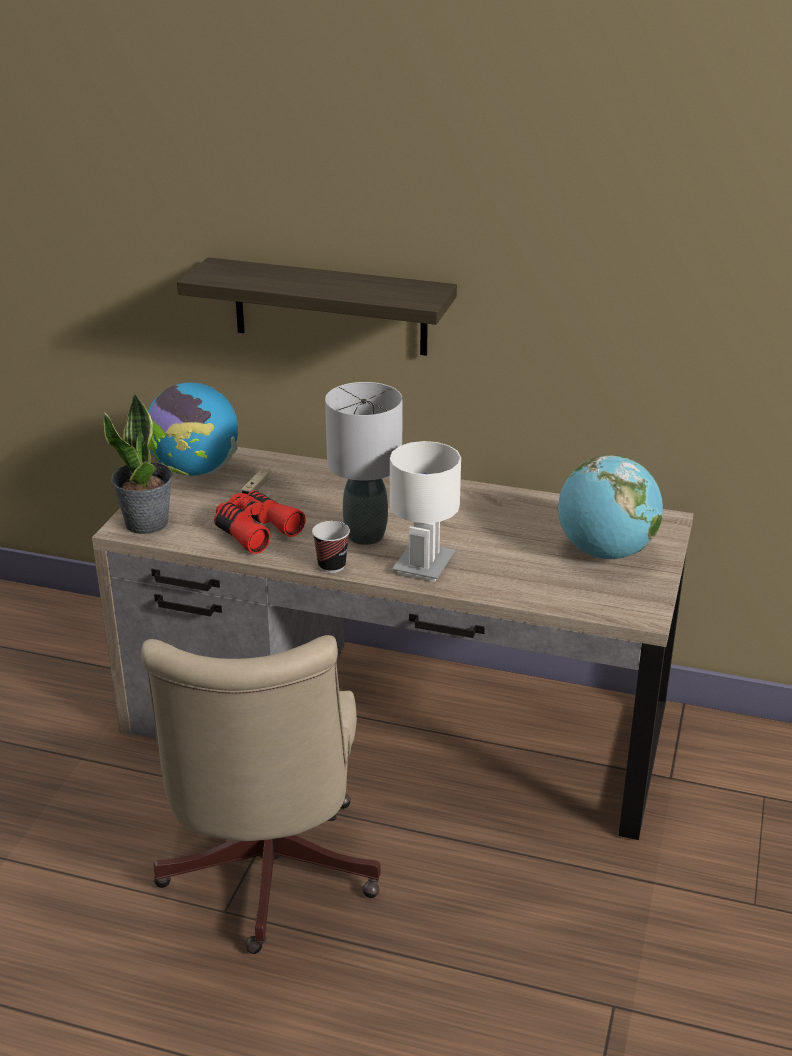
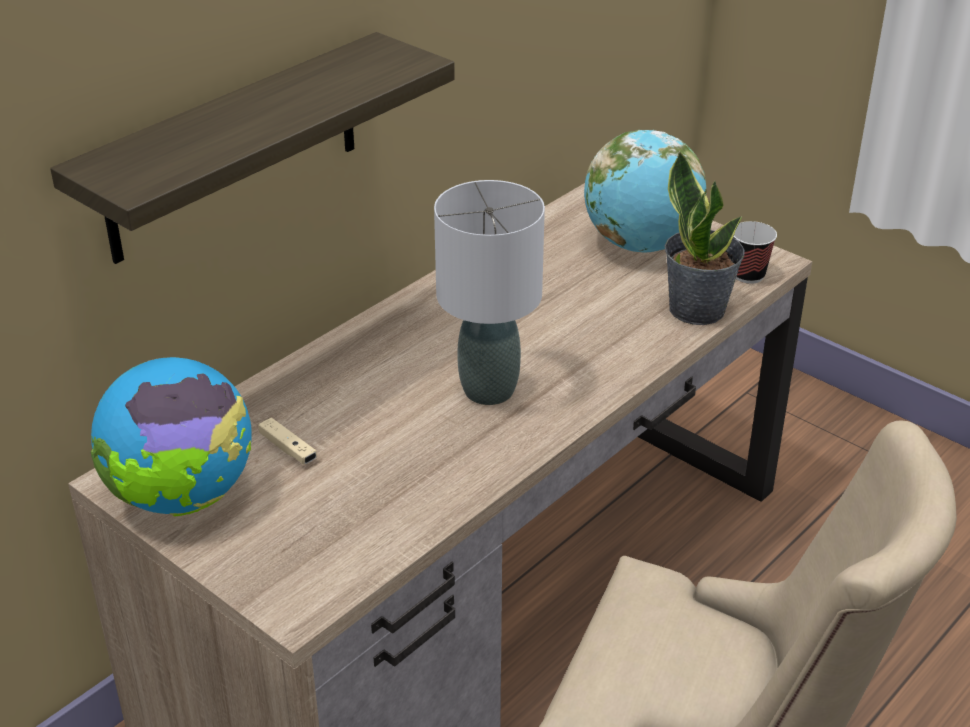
camera: 65 degrees left, 5 degrees up
(147, 523) = (299, 580): potted plant -> potted plant (697, 308)
(255, 530) = (405, 479): red binoculars -> none
(331, 566) = (542, 436): cup -> cup (748, 275)
(423, 565) = (589, 367): white table lamp -> none

